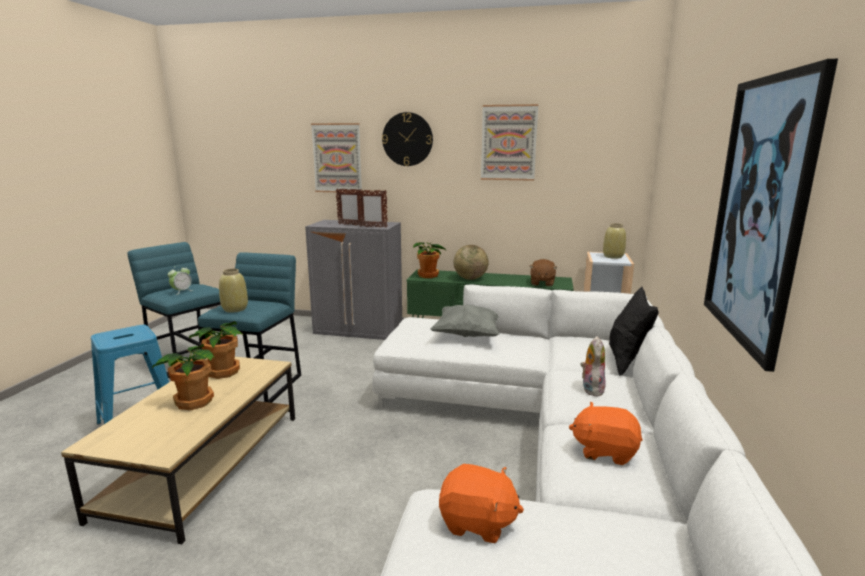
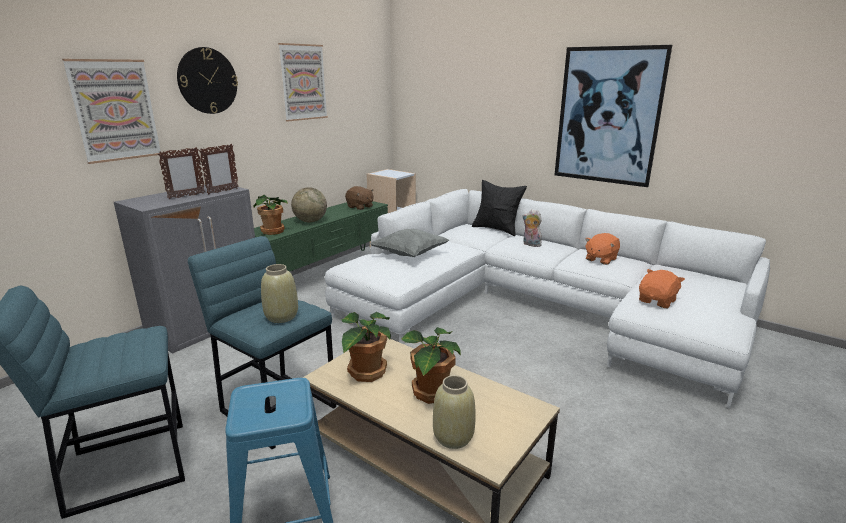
camera: 65 degrees left, 5 degrees up
(182, 291) = (128, 351): alarm clock -> none
(613, 256) = (391, 172): beige vase -> beige vase (453, 437)

